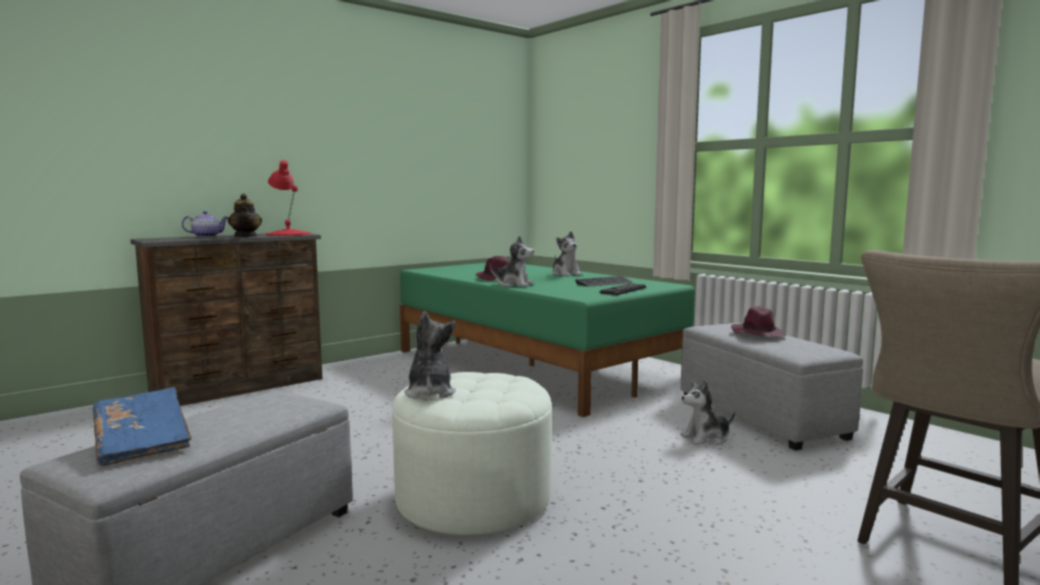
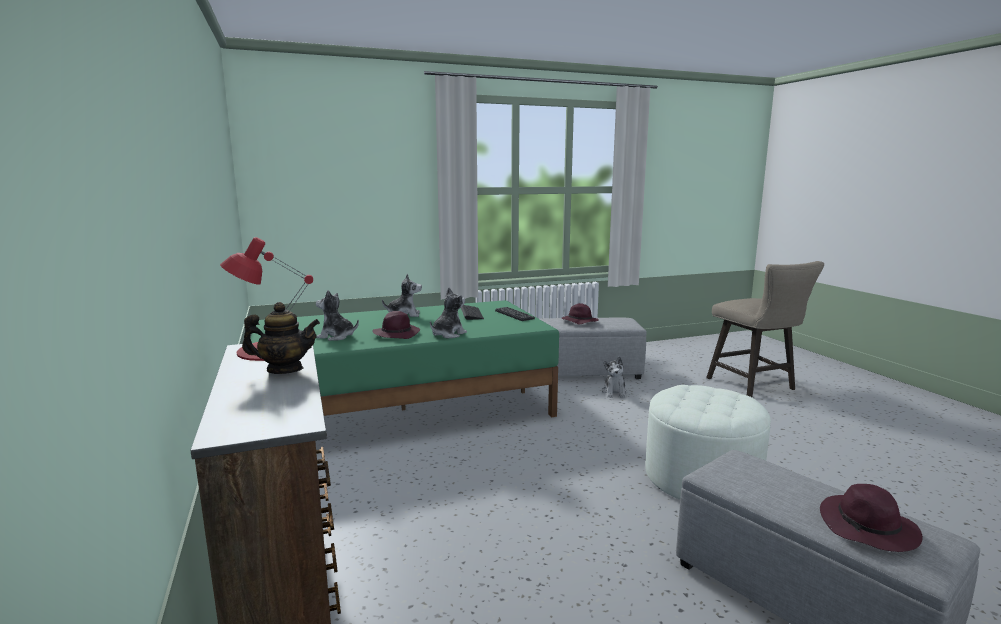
camera: 70 degrees left, 5 degrees up
(142, 442) = (868, 528): blue book -> purple hat
(206, 236) = (241, 392): teapot -> none
(429, 392) = (723, 414): plush toy -> plush toy (336, 336)

